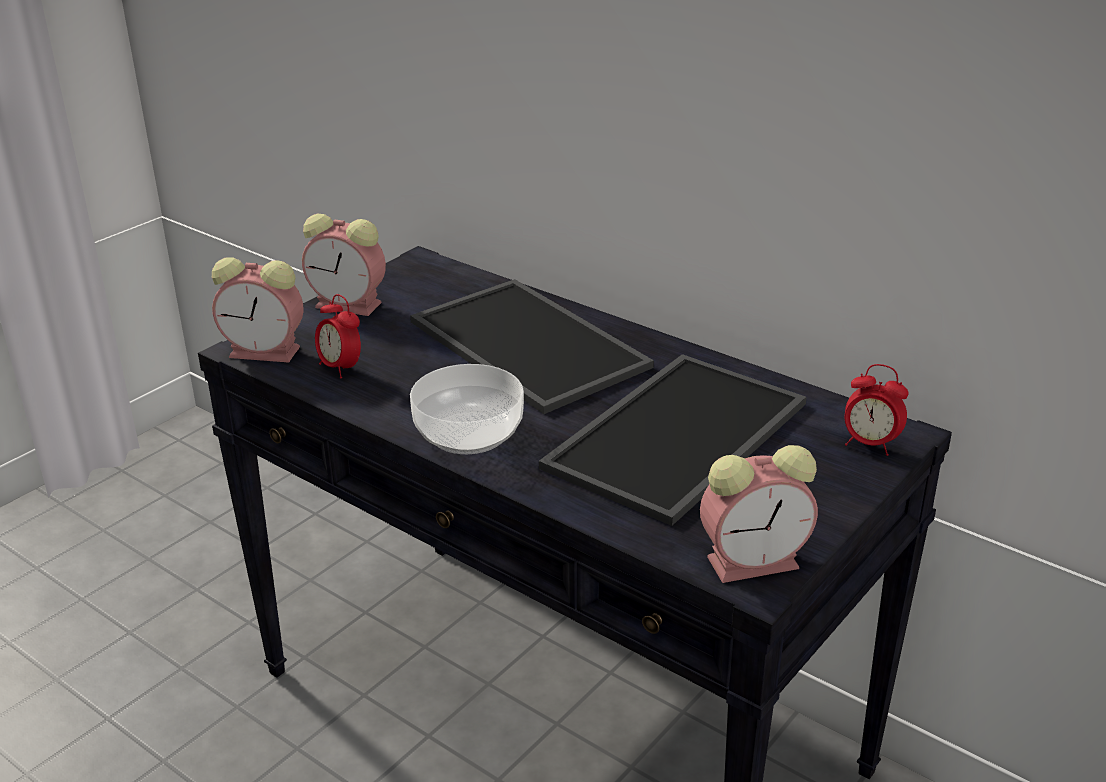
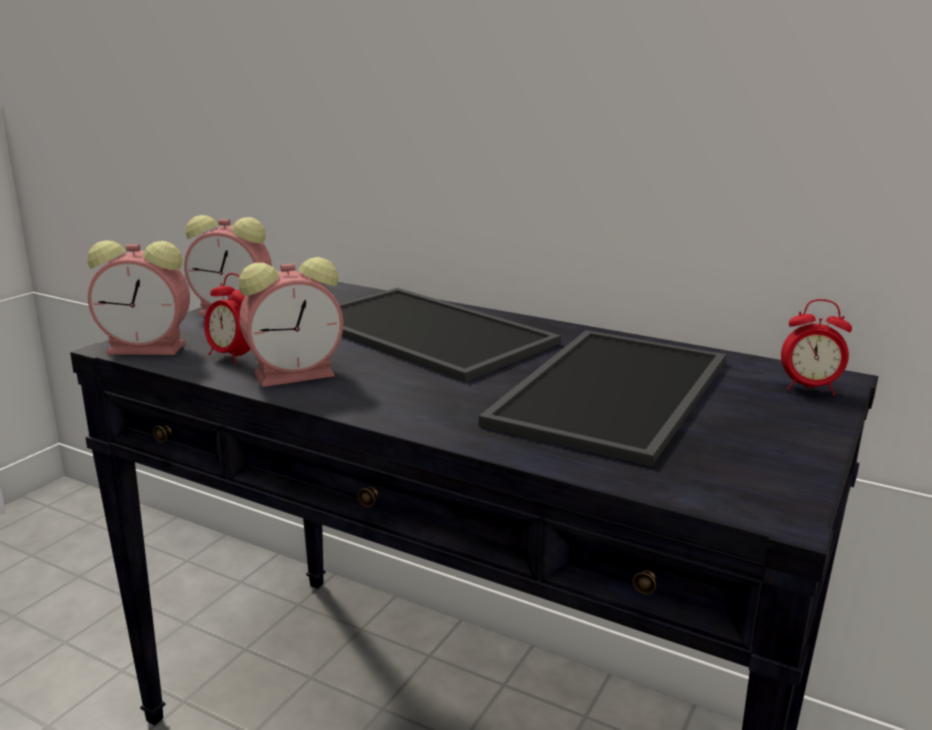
camera: 10 degrees left, 10 degrees down
(467, 432) = (387, 400): bowl -> none
(756, 561) = (765, 492): alarm clock -> alarm clock (297, 374)

